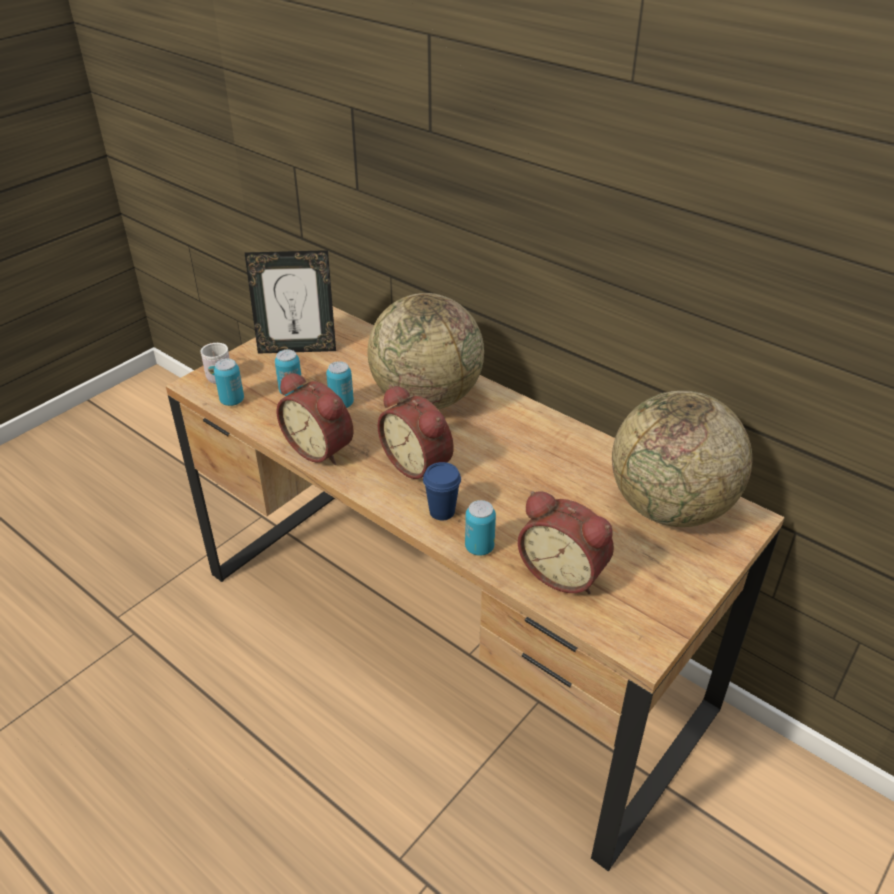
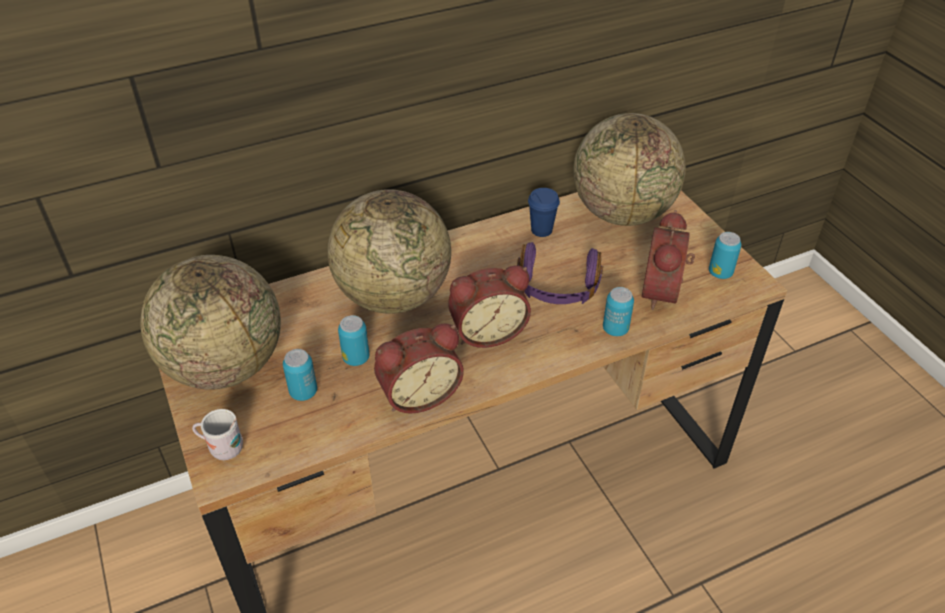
camera: 65 degrees left, 5 degrees up
(232, 401) = (281, 447): can -> can (720, 273)
(297, 348) = (225, 366): picture frame -> globe
(442, 511) = (559, 337): blue cup -> blue cup (541, 230)
(509, 492) = (557, 288): none -> purple headphones
(564, 572) = (664, 292): alarm clock -> alarm clock turned 135 degrees clockwise

